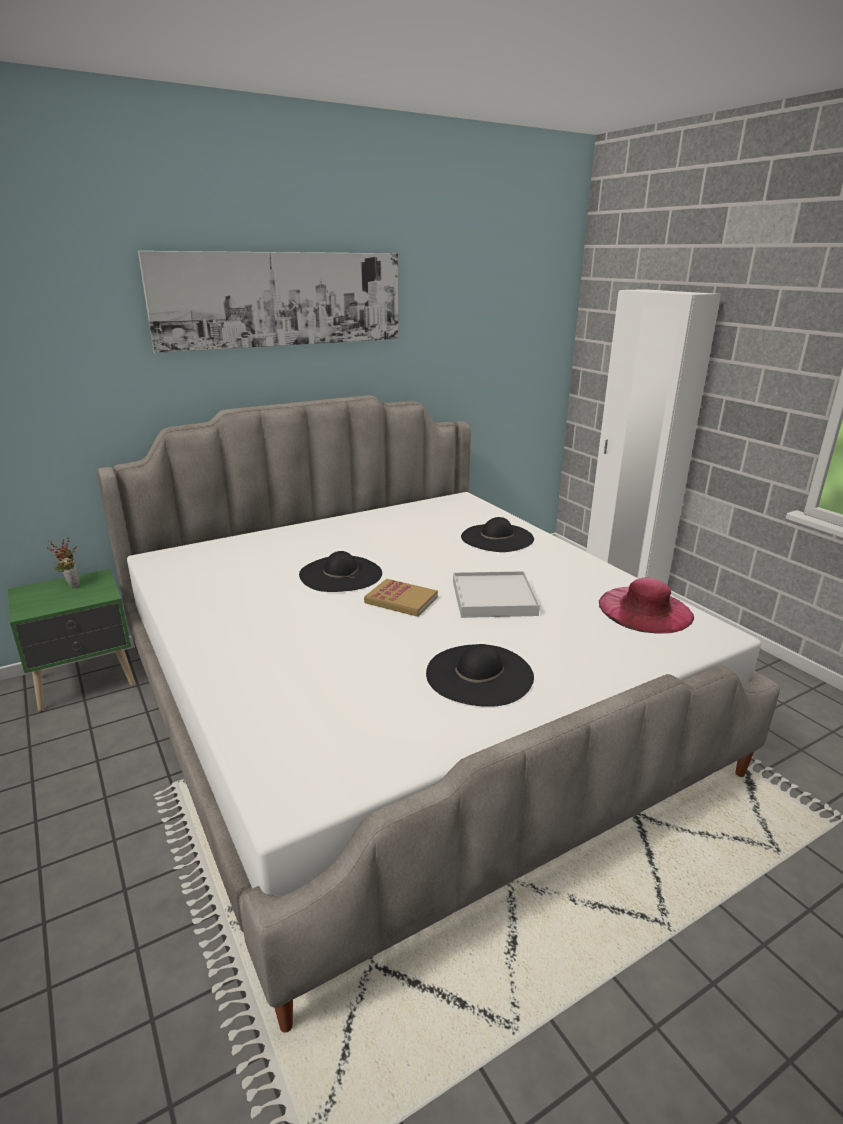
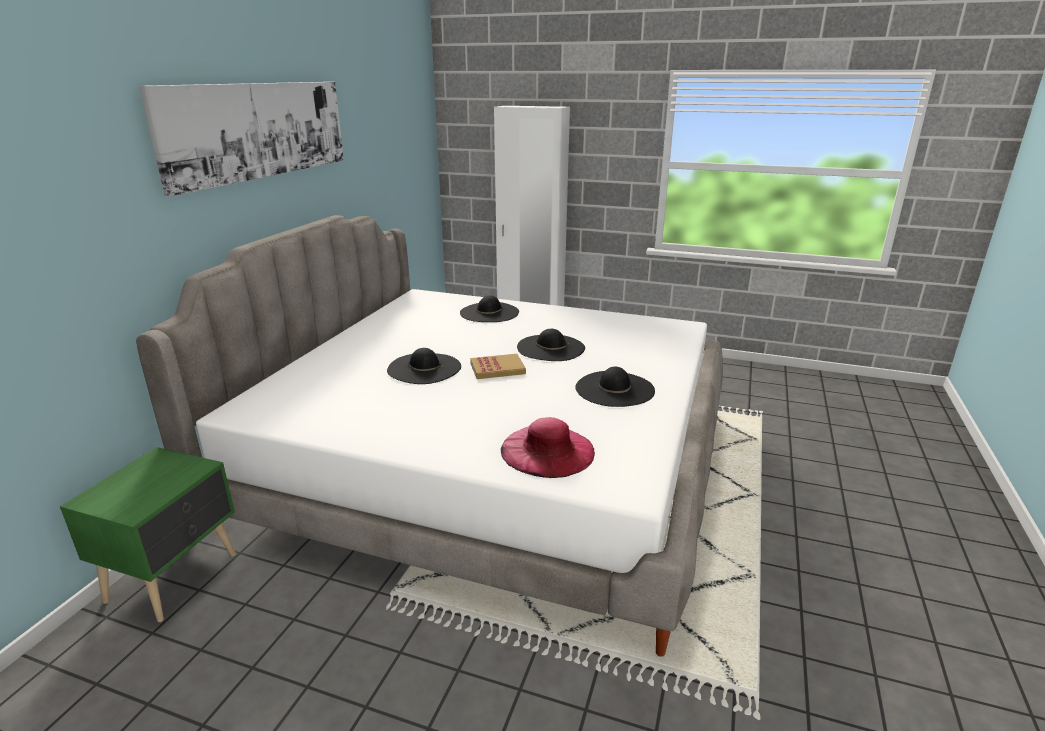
camera: 40 degrees left, 0 degrees up
(71, 585) = (139, 474): potted plant -> none
(493, 598) = (550, 348): white tray -> black hat
(645, 609) = (637, 326): pink hat -> pink hat (547, 450)

